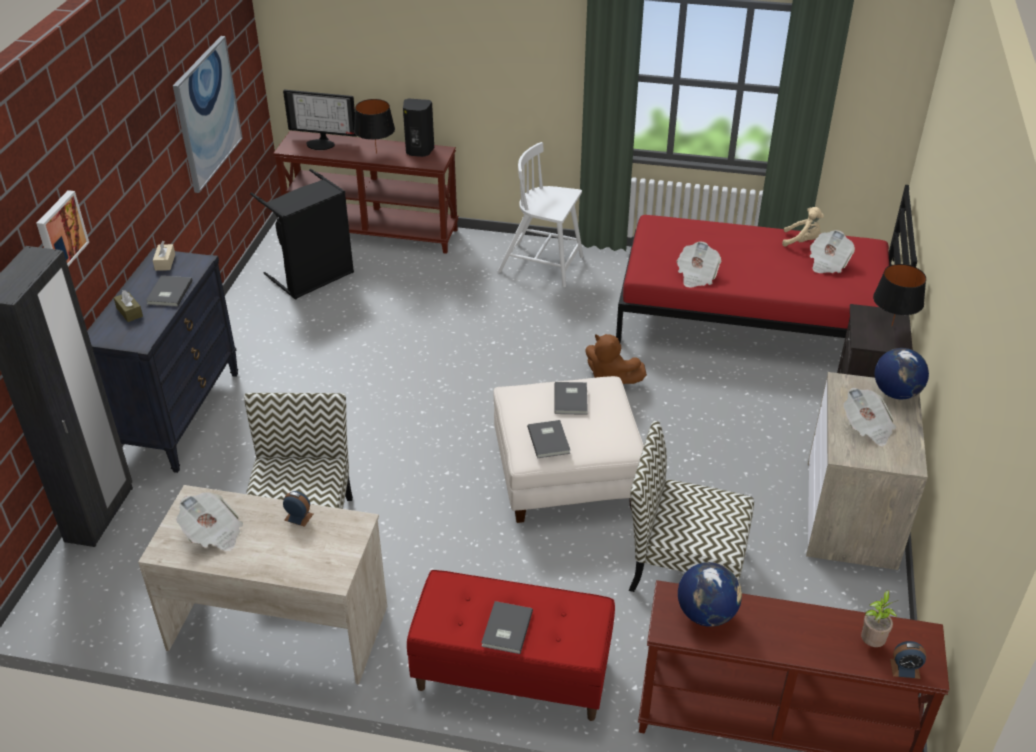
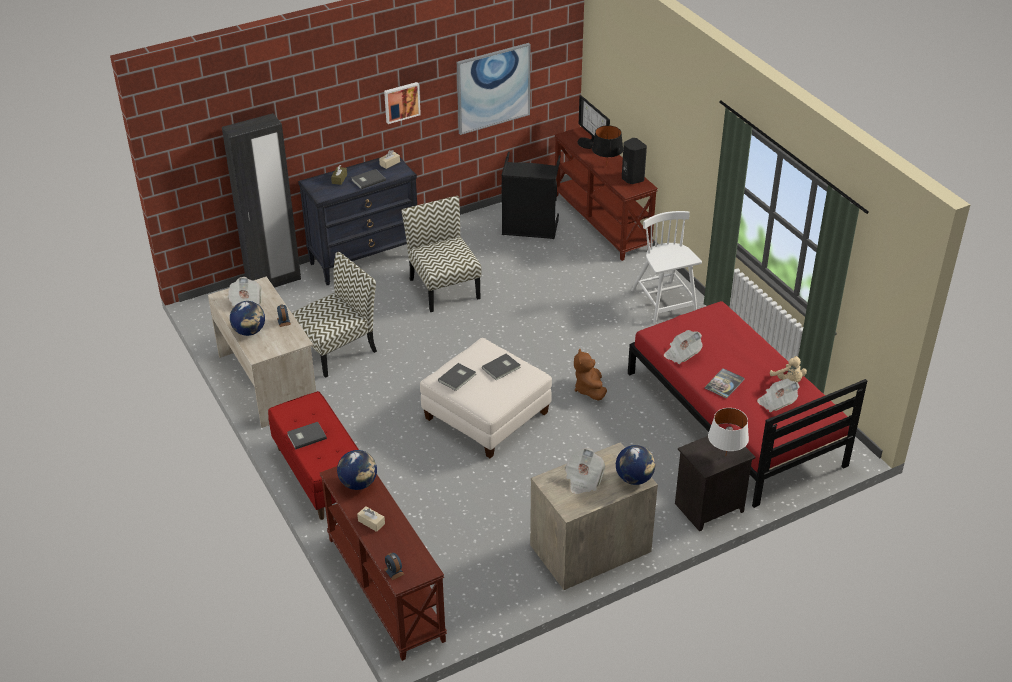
camera: 50 degrees right, 0 degrees up
(60, 232) = (308, 115): picture -> picture (401, 102)
(275, 560) = (249, 331): none -> globe
(683, 568) = (463, 499): chair -> chair (443, 288)
(768, 275) = (724, 384): none -> book
(792, 641) = (371, 522): none -> beige tissue box
(872, 642) = (400, 552): potted plant -> none
(892, 326) = (725, 456): black table lamp -> white table lamp

